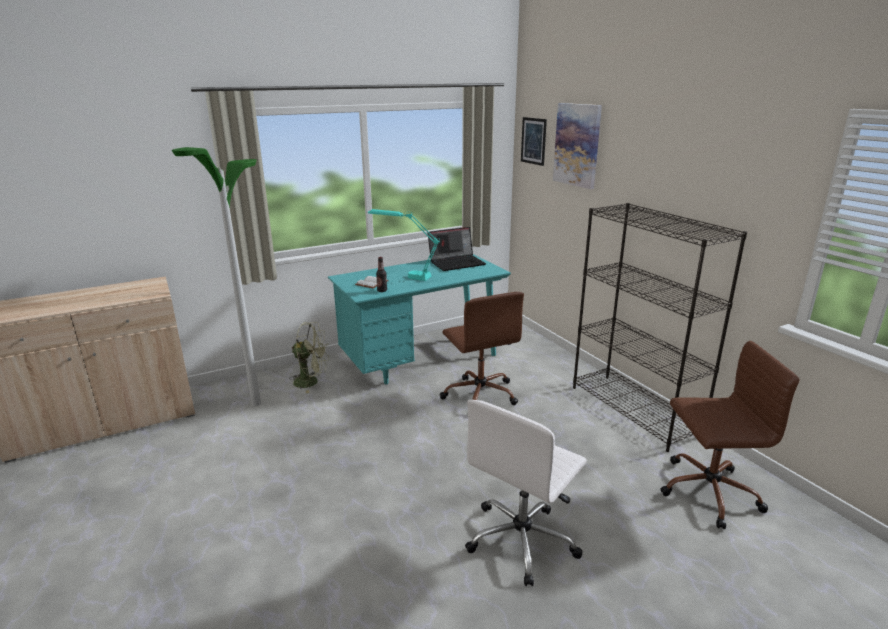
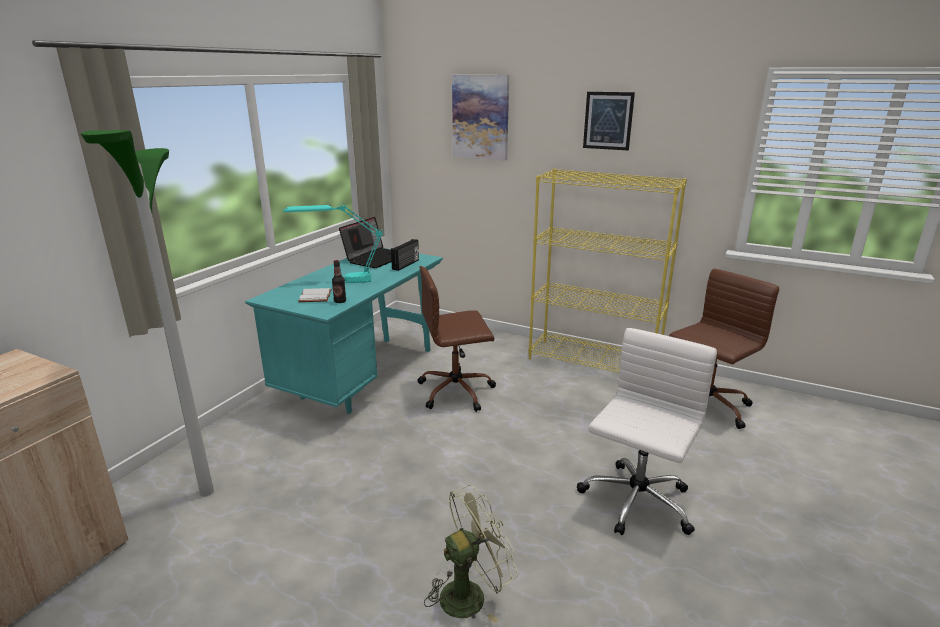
camera: 35 degrees left, 0 degrees up
(311, 382) = (255, 441): green fan -> green fan (470, 593)
(471, 273) = (406, 264): none -> radio
(480, 394) = (457, 391): brown office chair -> brown office chair turned 135 degrees clockwise
(522, 540) = (635, 502): white office chair -> white office chair turned 150 degrees counterclockwise
(533, 141) = (417, 117): picture -> picture (608, 121)
(635, 410) = (594, 362): black bookcase -> yellow bookcase

